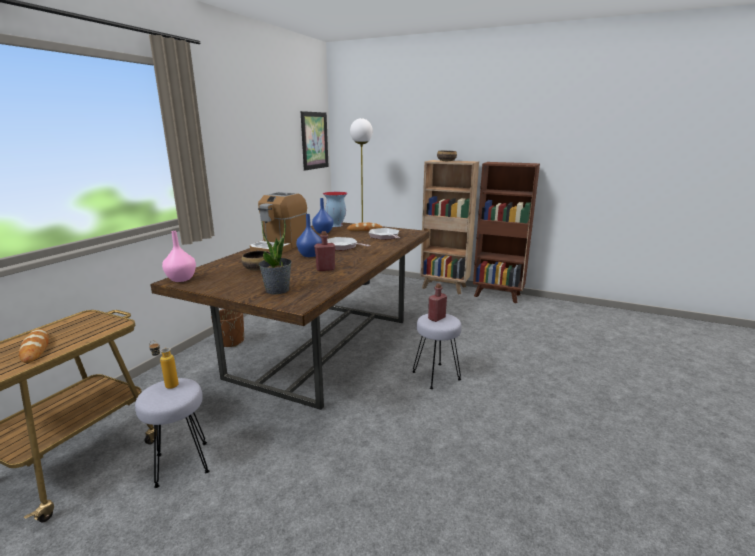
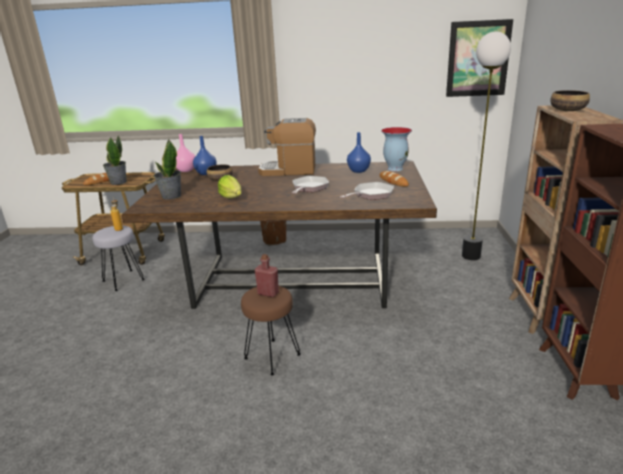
camera: 70 degrees right, 5 degrees up
(84, 334) = (118, 182): none -> potted plant
(310, 255) = (271, 184): blue vase -> blue vase (206, 173)
(325, 269) = (231, 197): red bottle -> lettuce
(436, 376) = (271, 357): grey stool -> brown stool

